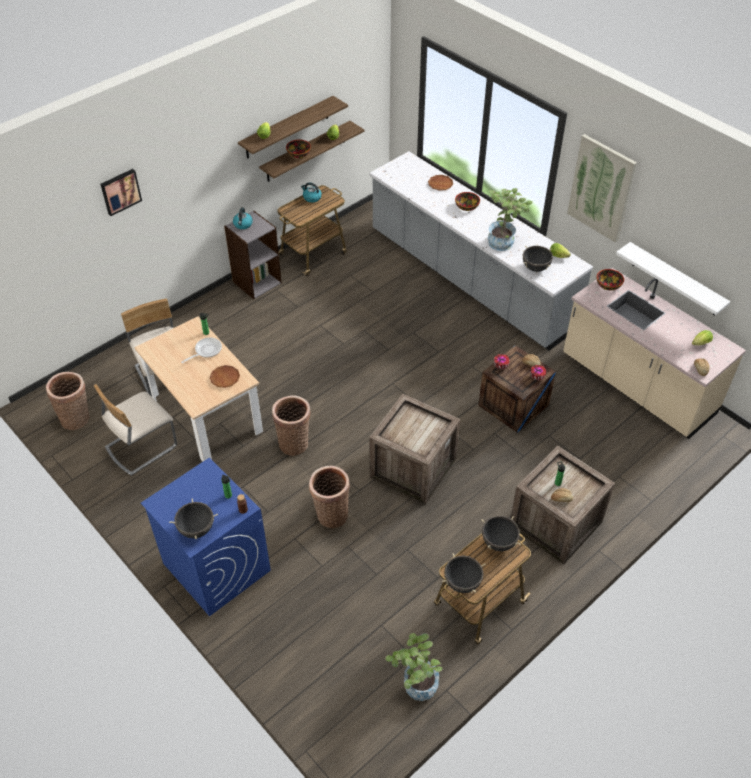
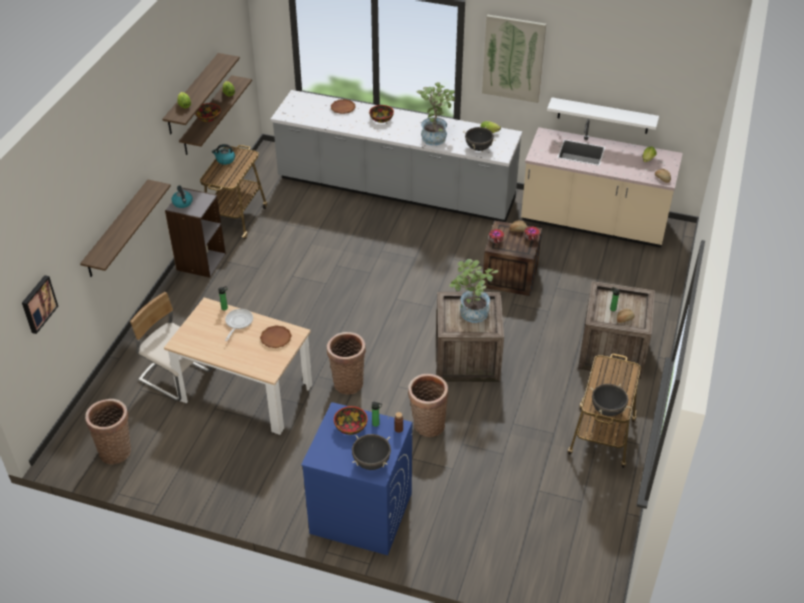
camera: 30 degrees left, 5 degrees down
(120, 191) = (89, 195): picture -> picture (38, 304)
(141, 447) = (204, 447): beige chair -> none
(156, 229) = (117, 229): none -> shelf
(415, 686) = (601, 522): potted plant -> potted plant (471, 315)
(499, 542) = (610, 368): black cooking pot -> none
(608, 285) = (546, 141): bowl -> bowl (350, 427)

